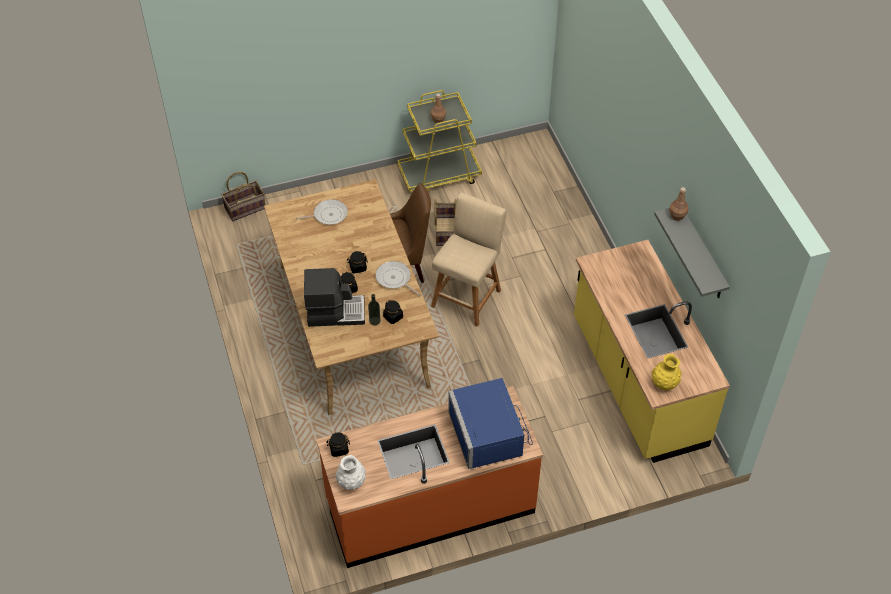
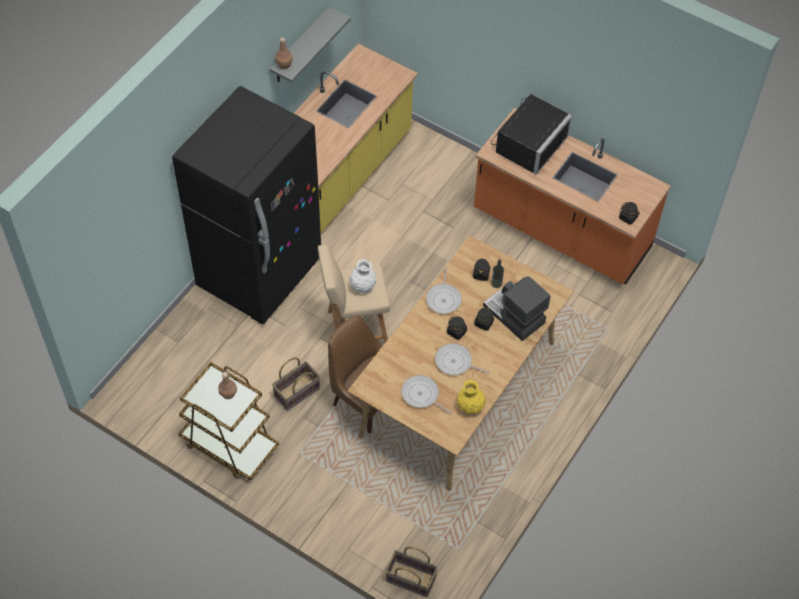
camera: 130 degrees left, 5 degrees up
(333, 250) = (455, 362): none -> frying pan
(351, 482) = (643, 193): white vase -> white vase (363, 286)
(440, 175) = (229, 444): yellow cart -> brown cart
(491, 434) = (527, 143): blue microwave -> black microwave
(575, 270) = (260, 273): none -> black fridge
(664, 383) = (390, 76): yellow vase -> yellow vase (470, 407)

